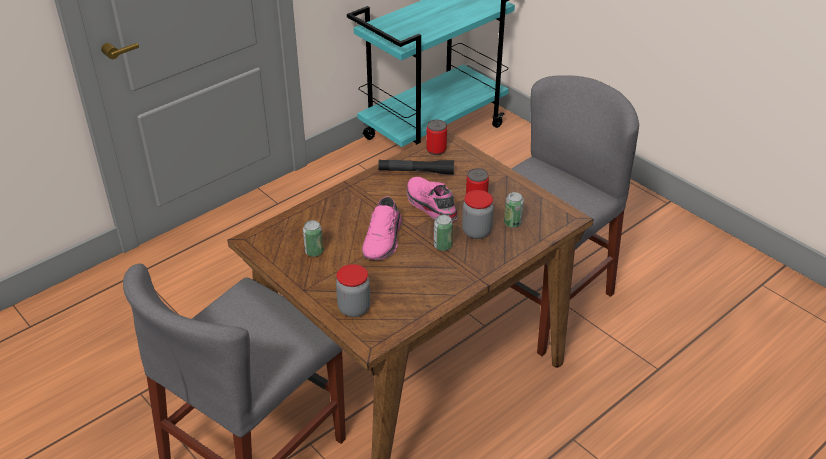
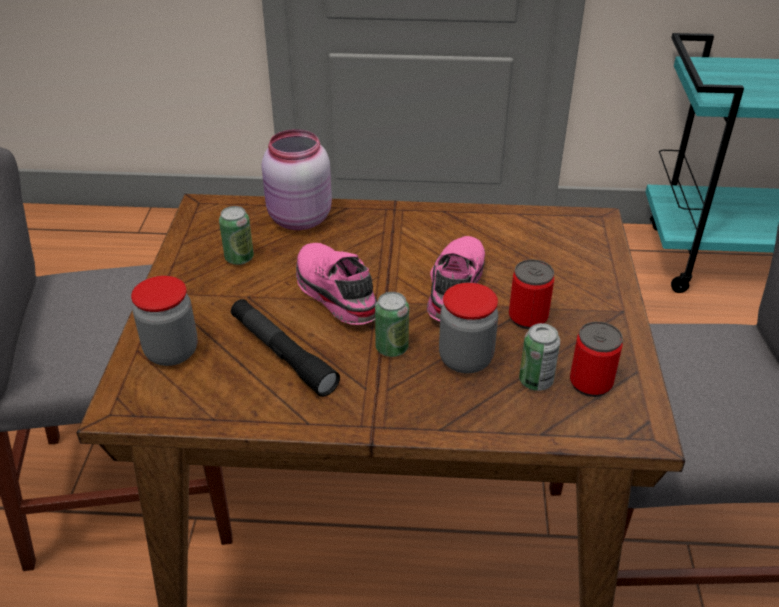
camera: 45 degrees right, 0 degrees up
(312, 217) = (298, 219): none -> pink jar
(384, 240) = (334, 293): pink shoe -> pink shoe turned 90 degrees clockwise
(416, 171) = (499, 236): black flashlight -> black flashlight (282, 354)
(436, 150) = (566, 225): can -> can (590, 383)

